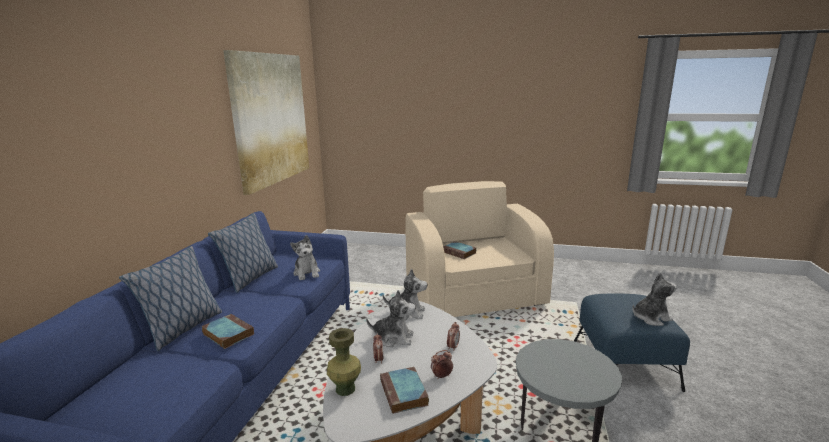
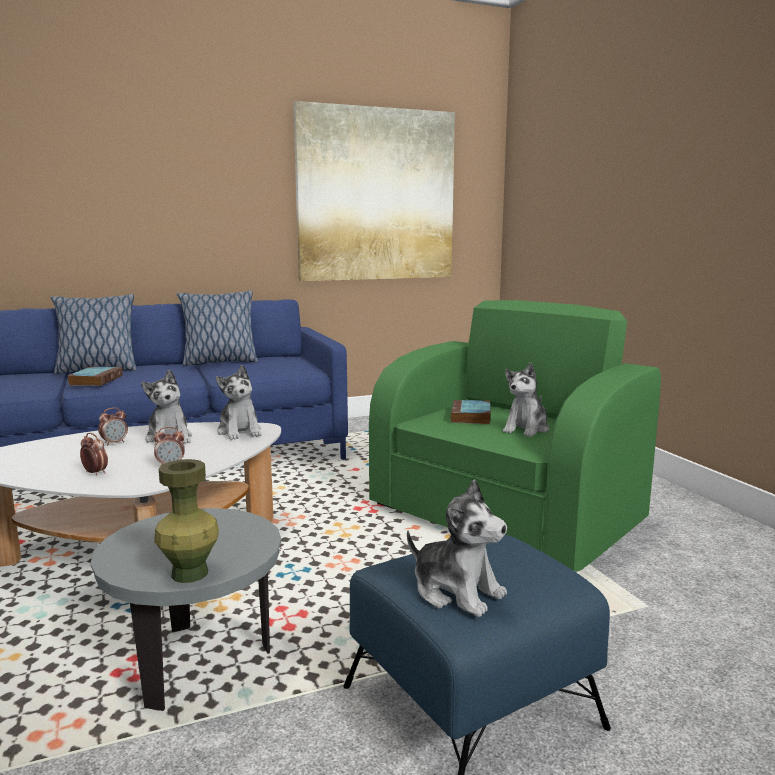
camera: 55 degrees right, 5 degrees down
(307, 273) = (259, 372): plush toy -> plush toy (526, 429)
(345, 389) = (48, 444): green vase -> green vase (190, 573)
(404, 394) = (48, 465): book -> none
(475, 295) = (506, 515): beige armchair -> green armchair

